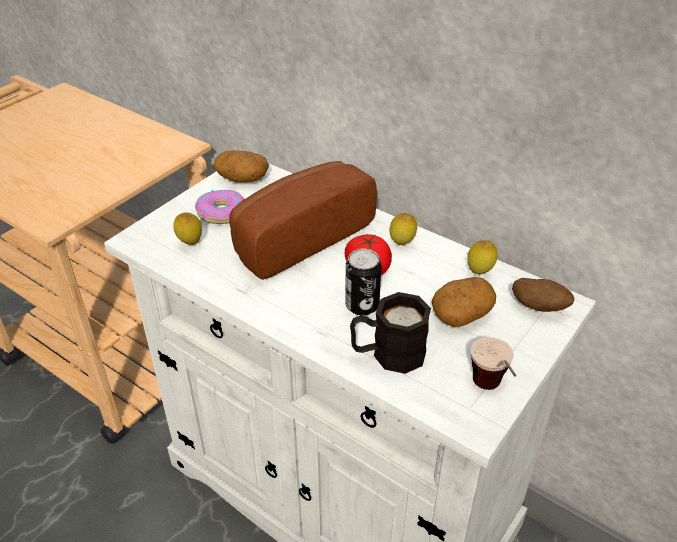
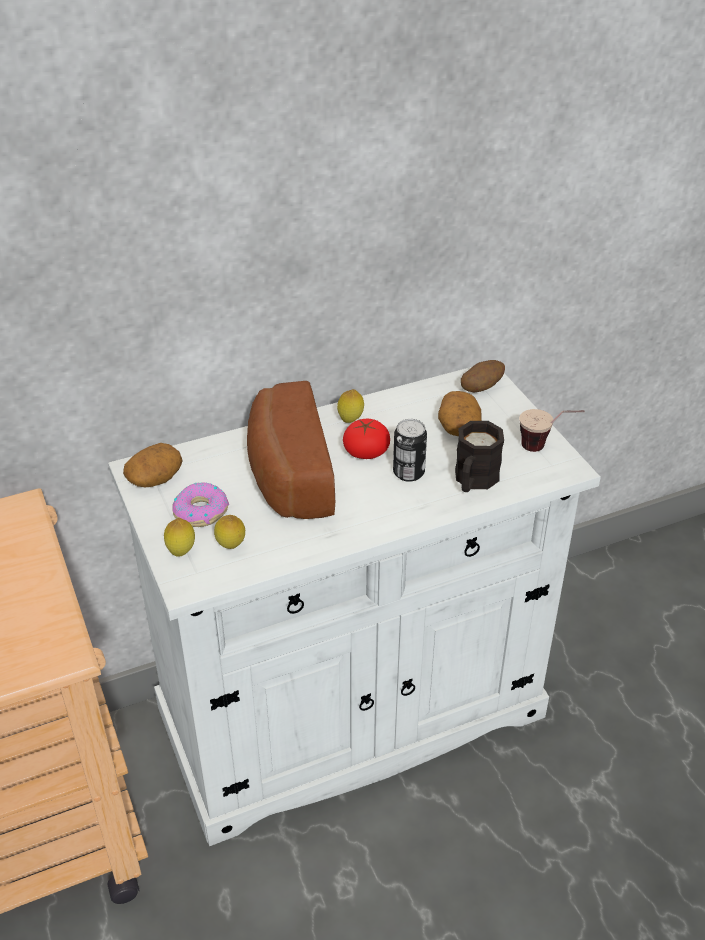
camera: 60 degrees left, 0 degrees up
(479, 272) = (420, 397): lemon -> lemon (181, 552)

